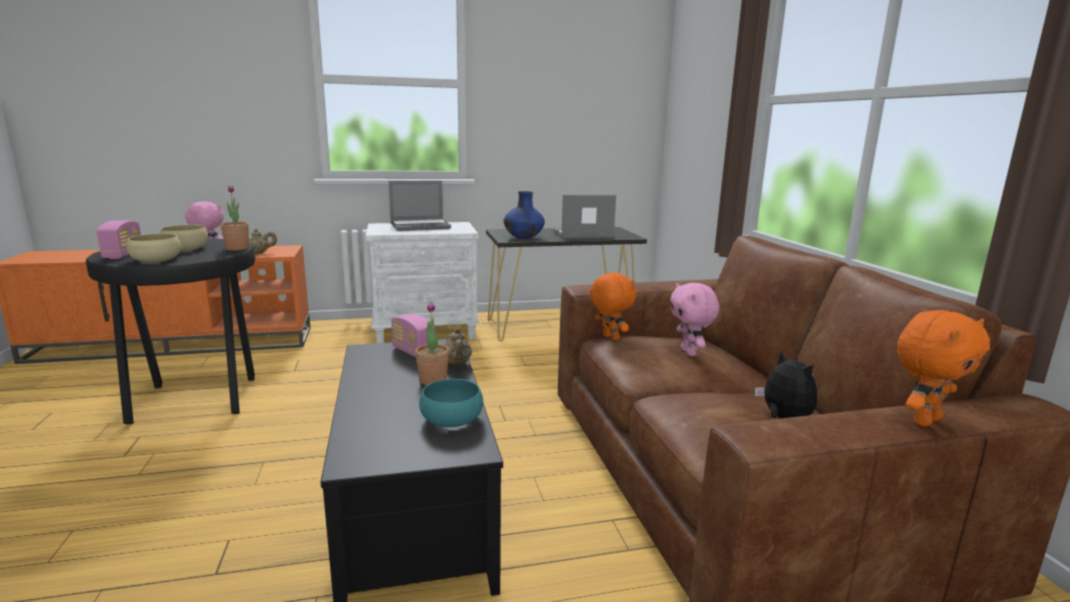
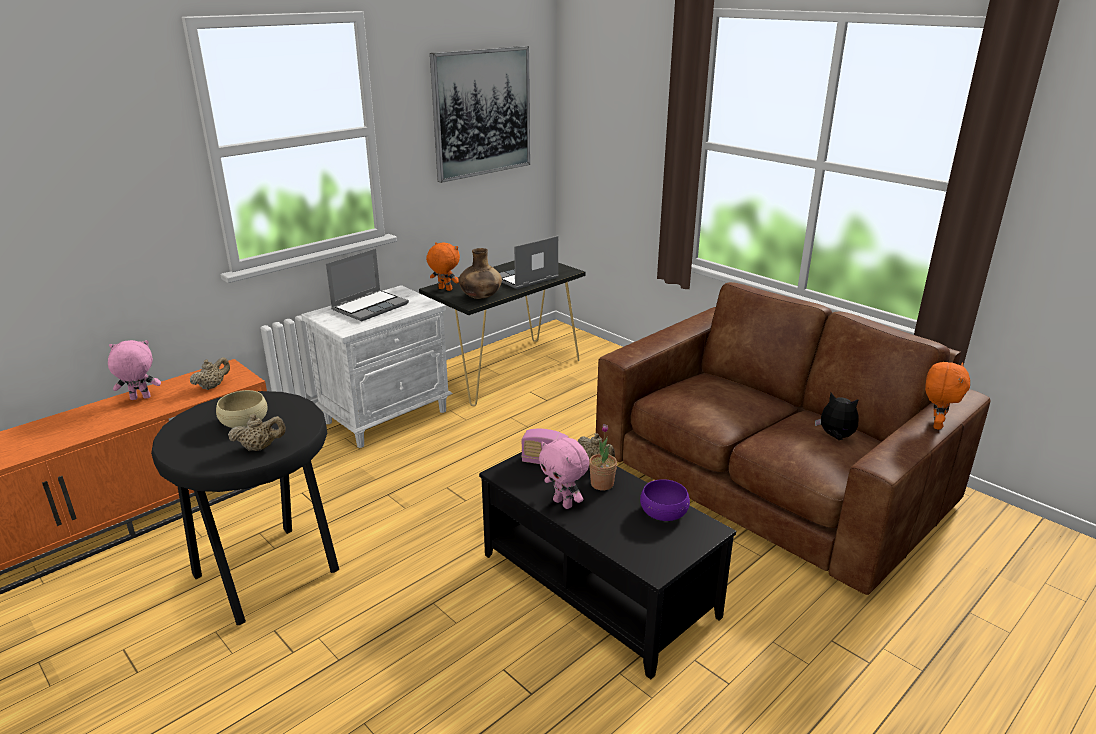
camera: 30 degrees left, 10 degrees up
(123, 255) = (203, 452): radio -> none
(156, 259) = (260, 448): beige bowl -> beige teapot
(237, 248) = (298, 405): potted plant -> none
(451, 419) = (663, 512): turquoise bowl -> purple bowl
(523, 238) = (480, 297): blue vase -> brown vase
(580, 86) = (482, 112): none -> picture
(609, 338) = (659, 396): orange plush toy -> orange plush toy (444, 289)
(689, 352) = (728, 395): pink plush toy -> pink plush toy (564, 503)

